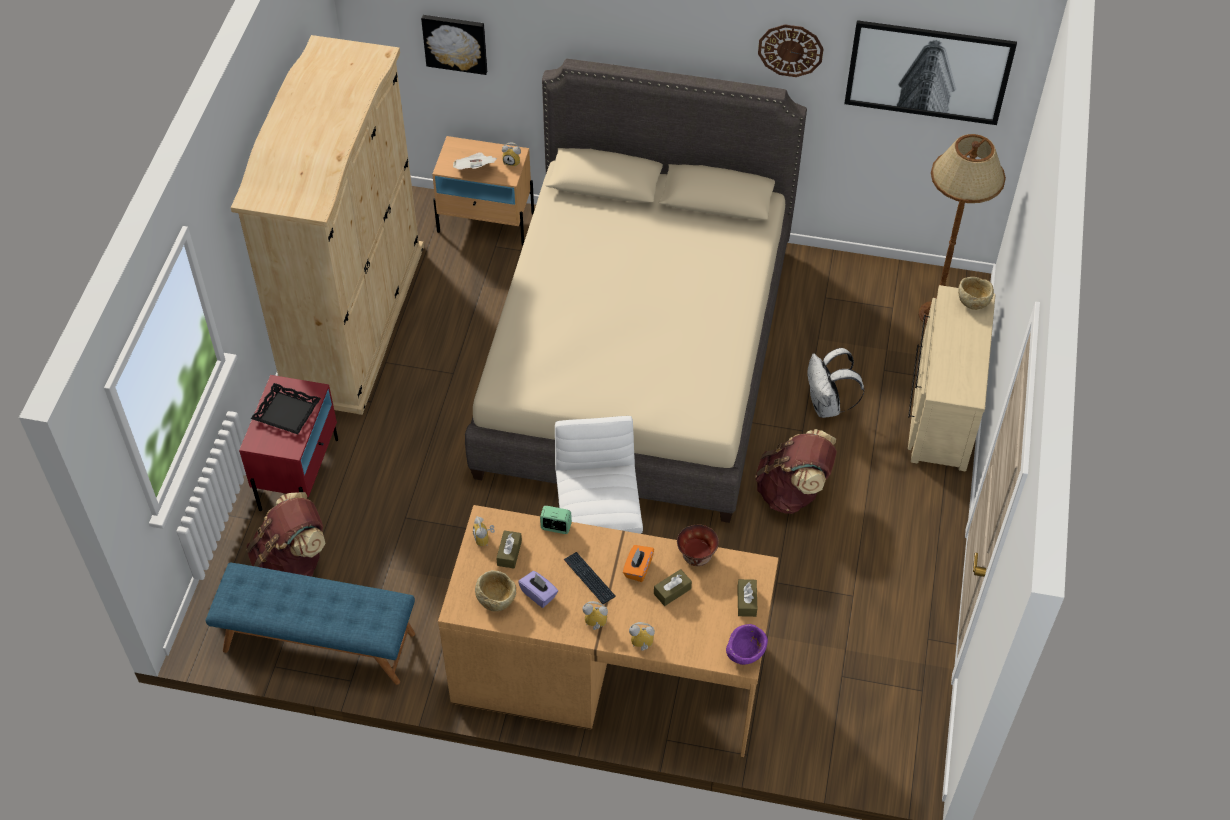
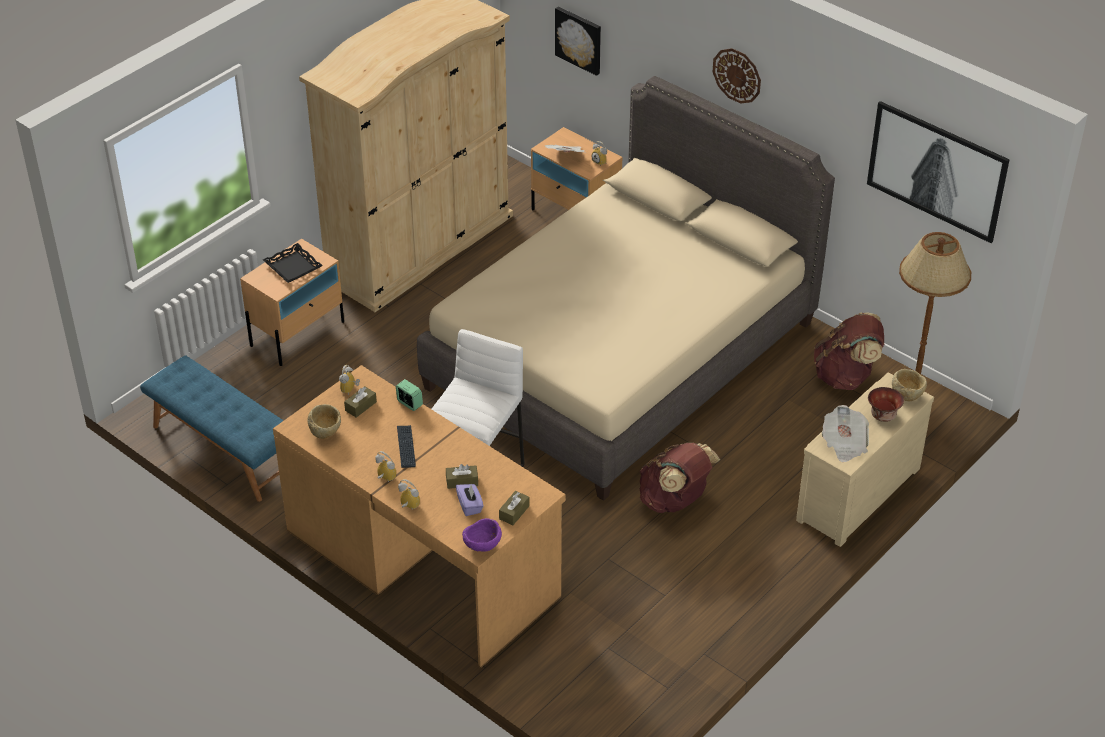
camera: 30 degrees right, 10 degrees down
(293, 563) = (246, 390): brown backpack -> brown backpack (846, 376)
(299, 473) = (298, 333): red nightstand -> beige nightstand
(539, 594) = (360, 441): purple tissue box -> purple tissue box (470, 506)
(638, 569) = (448, 456): orange tissue box -> none
(696, 557) = (500, 467): bowl -> bowl (883, 416)
(790, 50) = (827, 117): wall clock -> wall clock (737, 75)
(827, 406) = (755, 451): white backpack -> none
(956, 378) = (844, 444): none -> newspaper

